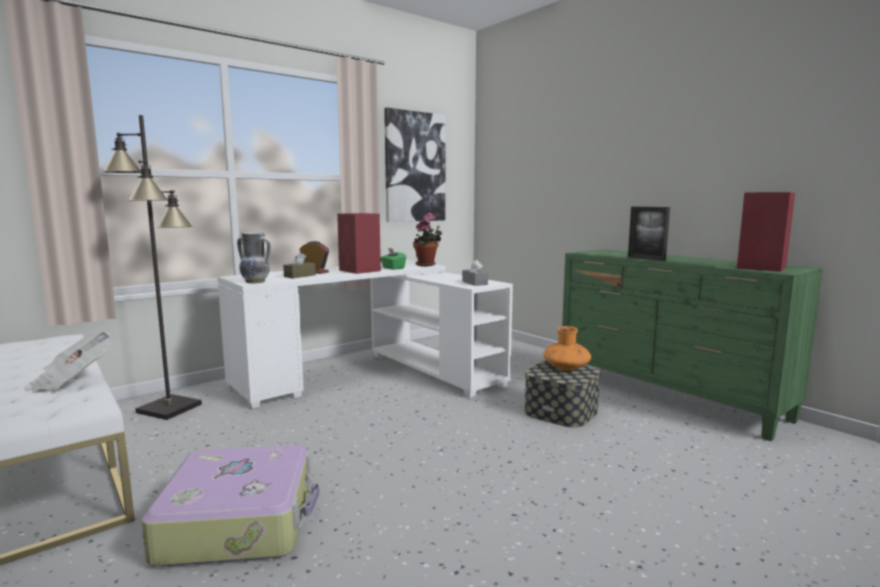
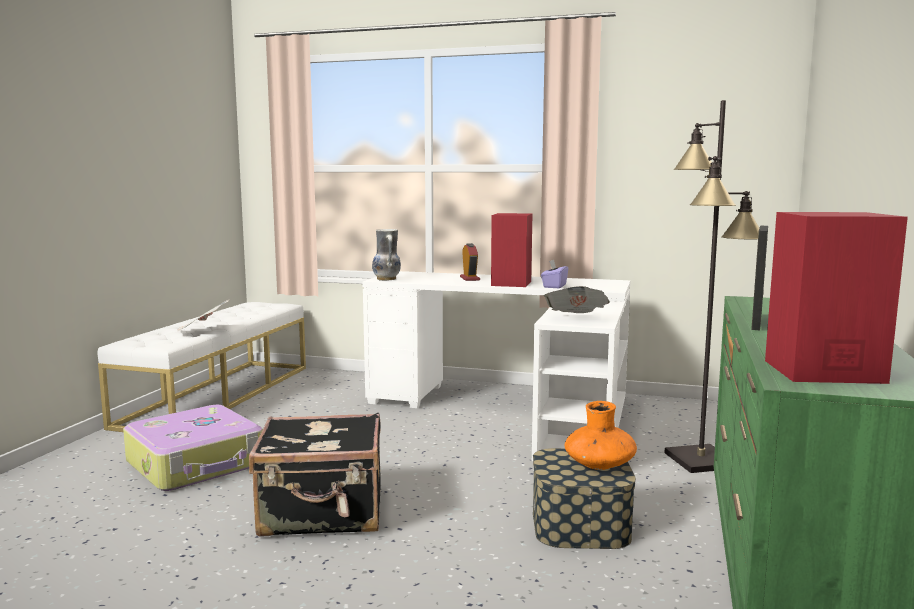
camera: 55 degrees right, 0 degrees up
(169, 408) = (332, 384): black floor lamp -> black floor lamp (701, 460)
(300, 276) = (440, 280): brown tissue box -> none
(393, 268) = (554, 286): green tissue box -> purple tissue box
(415, 167) = (674, 149): picture -> none
(427, 265) = (609, 289): potted plant -> none
(449, 483) = (323, 513): none -> black suitcase
(474, 283) = (576, 319): grey tissue box -> newspaper

